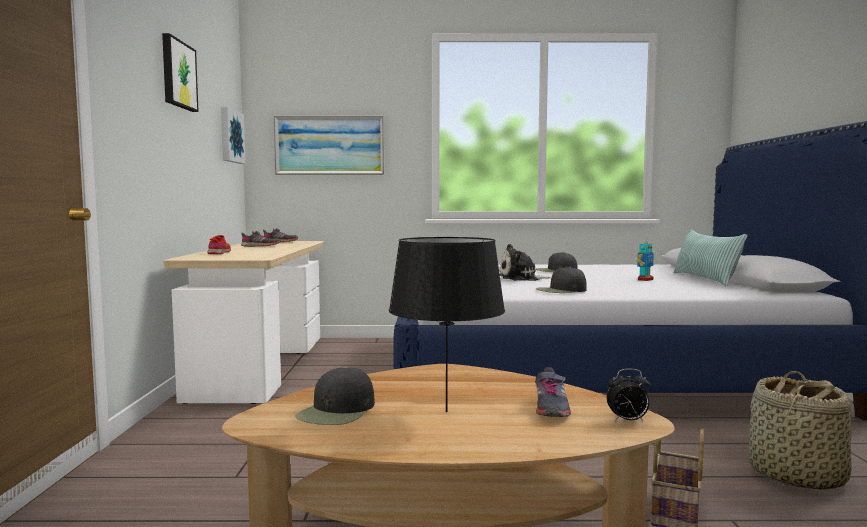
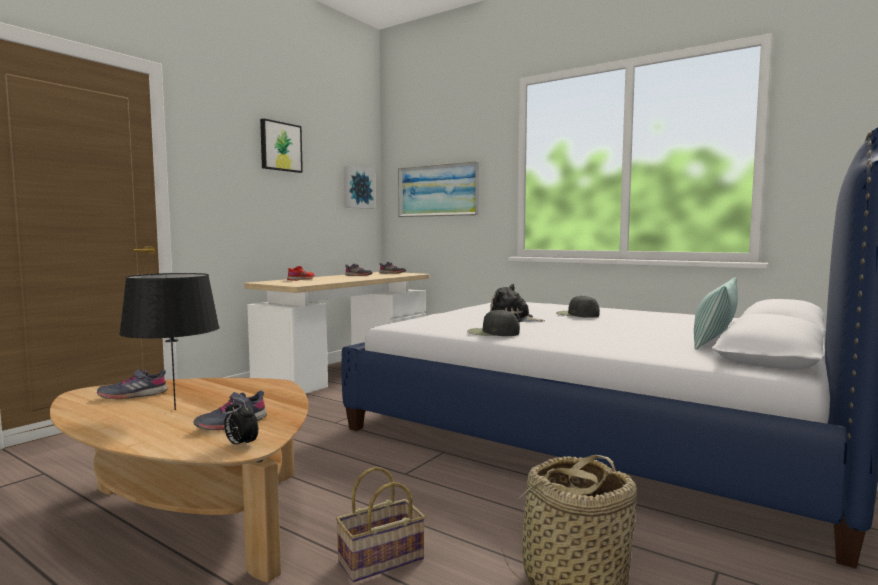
camera: 35 degrees right, 0 degrees up
(337, 411) = (133, 395): black cap -> grey shoe
(645, 279) = (636, 332): toy robot -> none

